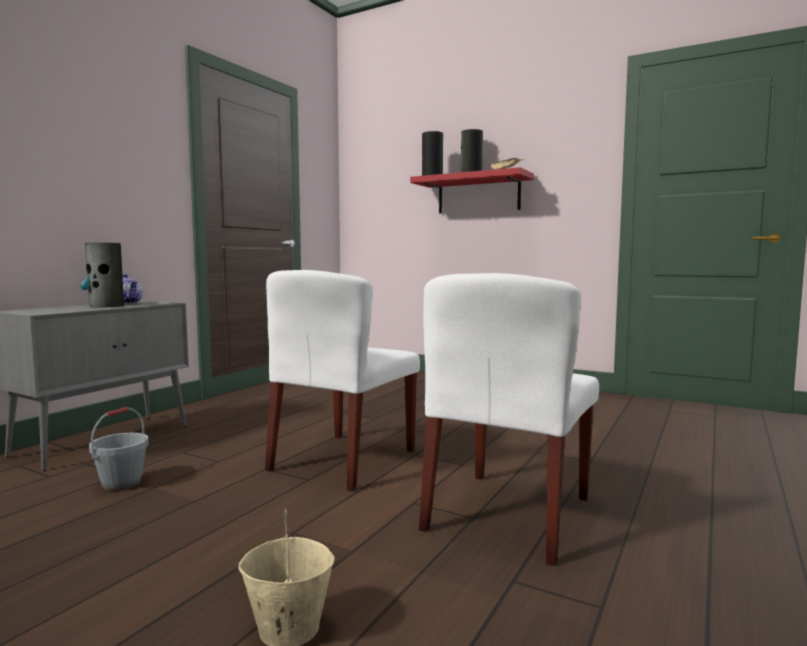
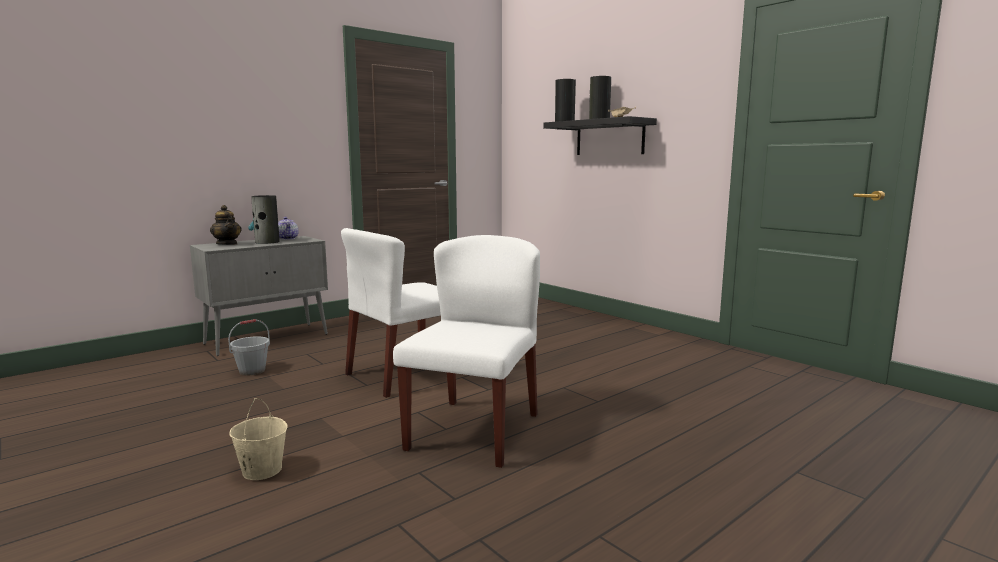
camera: 20 degrees right, 5 degrees up
(49, 309) = (227, 244): none -> teapot
(478, 194) = (609, 138): red shelf -> black shelf
(508, 514) = (474, 430): white chair -> white chair turned 150 degrees clockwise

